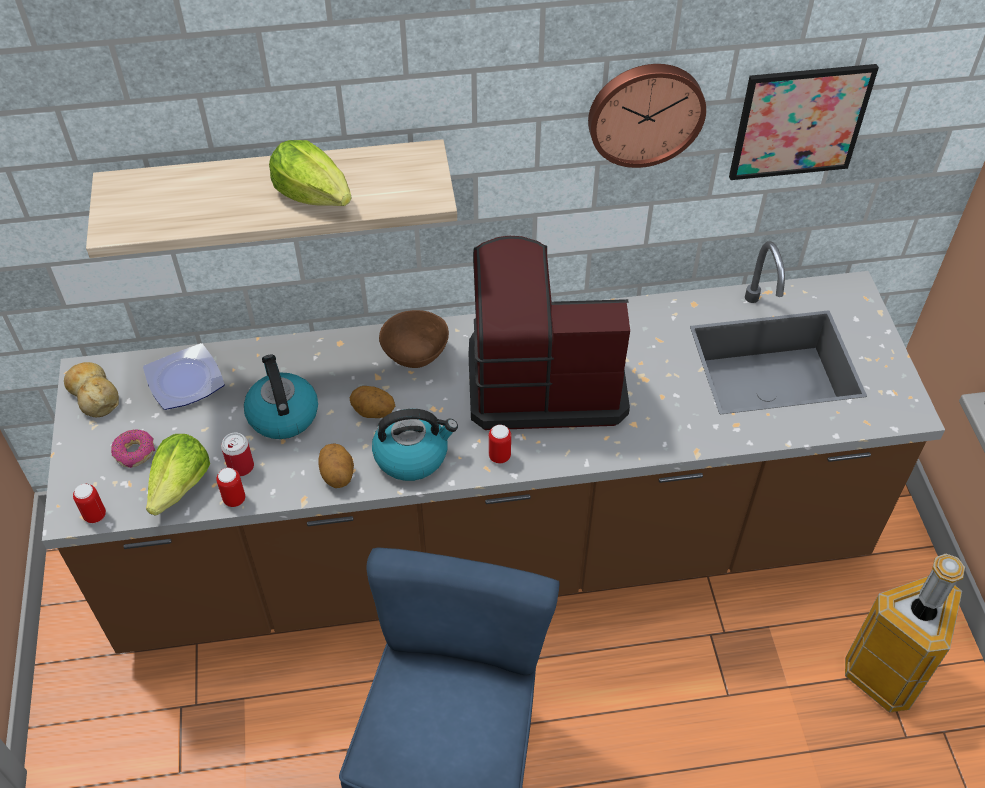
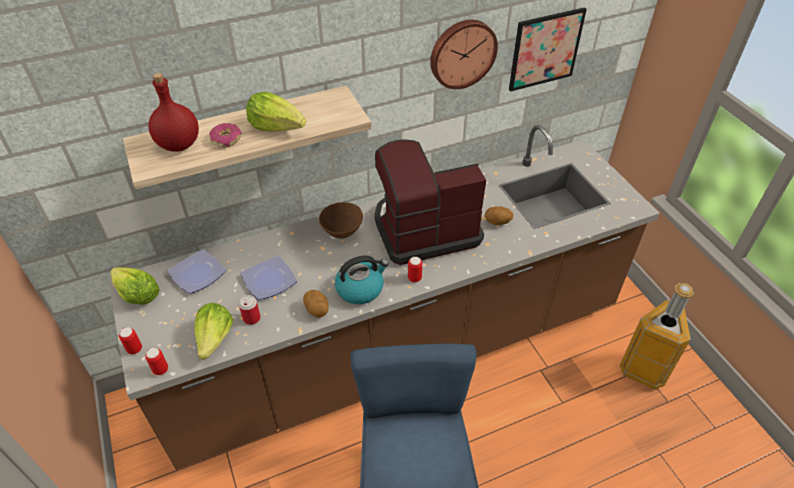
camera: 15 degrees left, 5 degrees down
(93, 394) = (137, 294): bread -> lettuce
(135, 452) = (177, 324): donut -> donut (226, 139)
(165, 198) = (178, 144): none -> red bottle
(234, 499) = (254, 339): can -> can (134, 349)
(282, 414) = (269, 281): kettle -> plate
(373, 412) = (327, 269): potato -> potato (497, 223)

